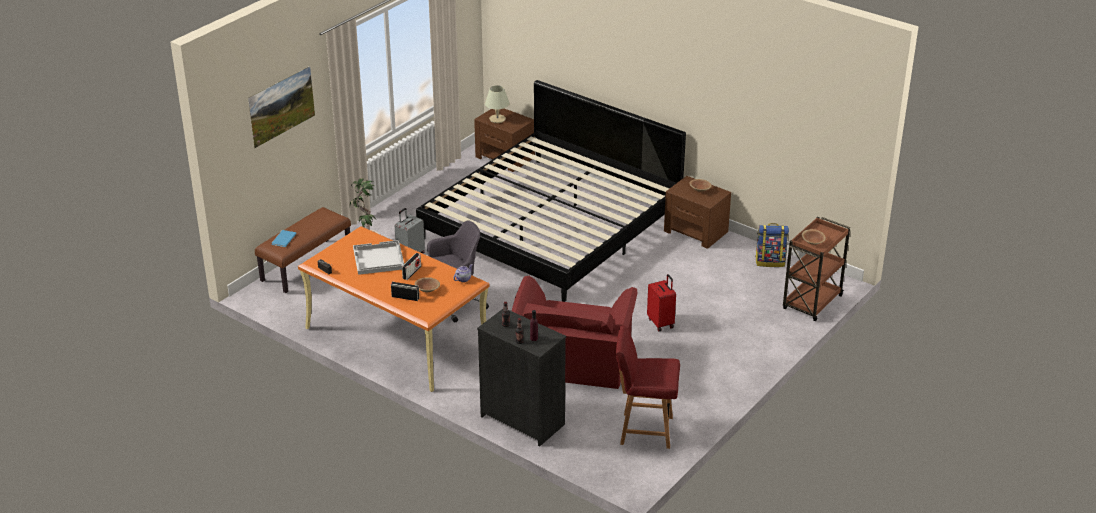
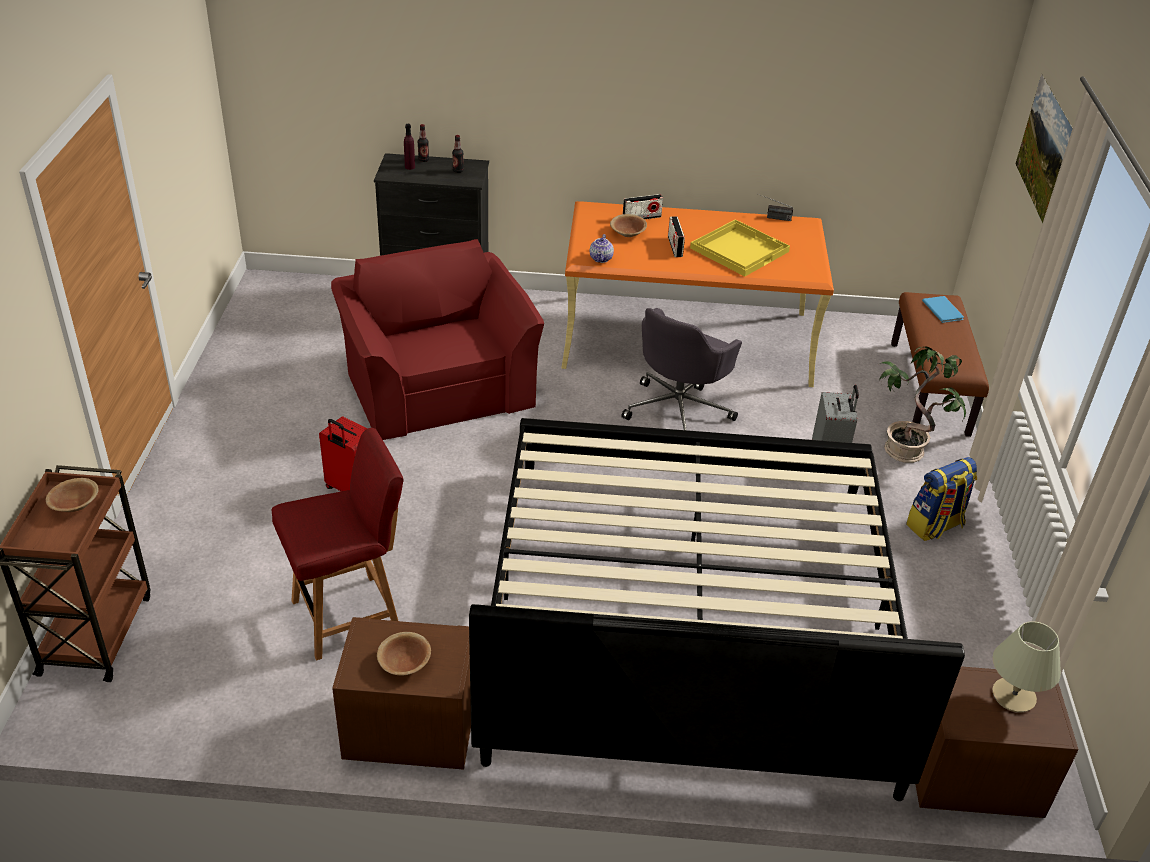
camera: 145 degrees right, 5 degrees up
(378, 259) = (739, 249): white tray -> yellow tray
(644, 430) = (280, 336): red chair -> red chair (349, 615)
(770, 261) = (214, 707): backpack -> backpack (935, 526)

